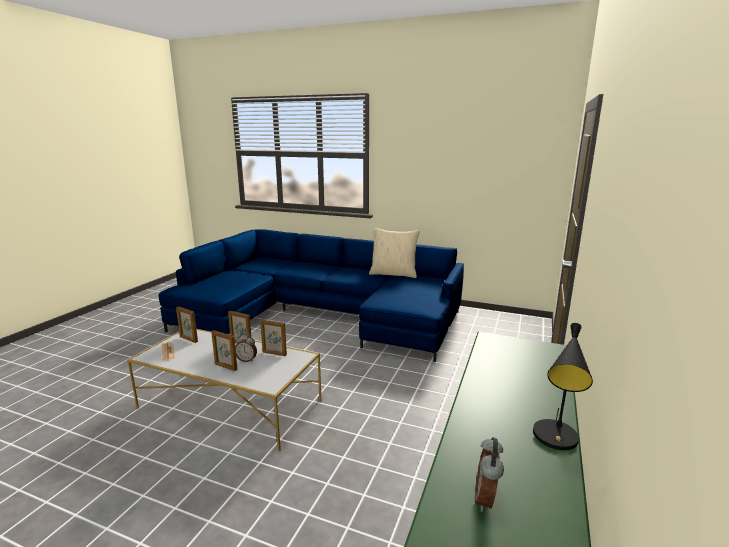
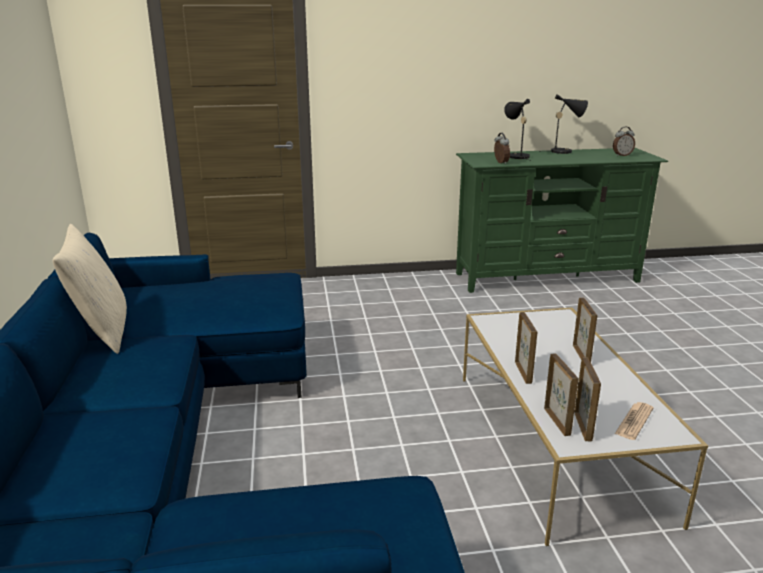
camera: 120 degrees left, 5 degrees up
(247, 360) = (548, 349): alarm clock -> alarm clock (500, 162)
(274, 353) = (508, 339): picture frame -> picture frame (557, 421)
(527, 376) = (516, 156): none -> black table lamp

